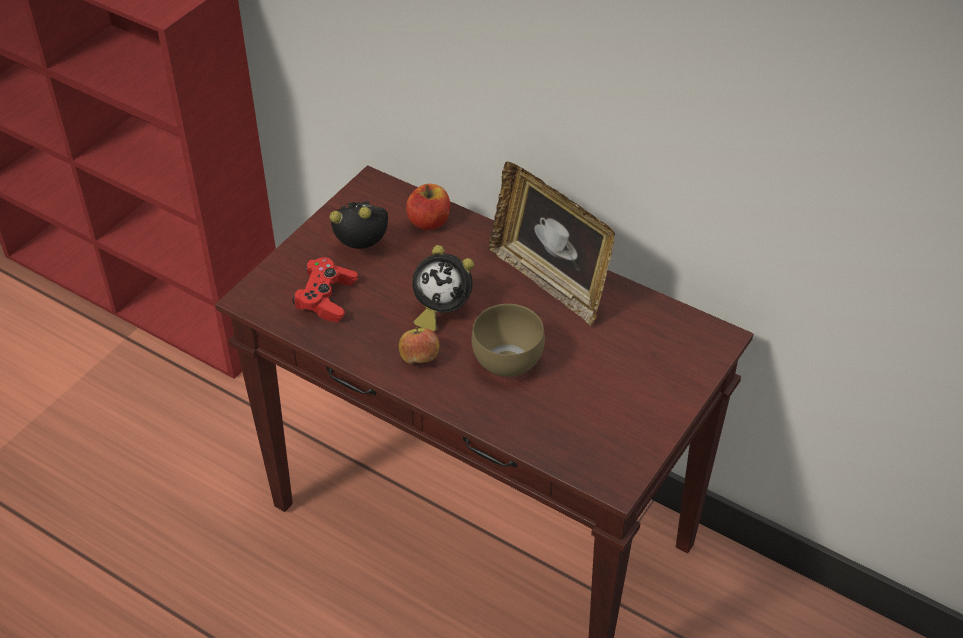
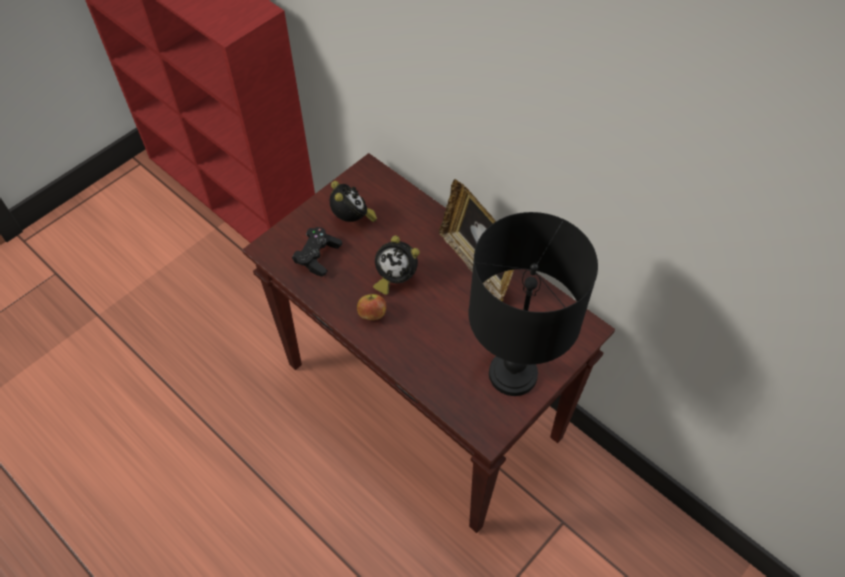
camera: 10 degrees right, 10 degrees up
(326, 298) = (318, 257): red game controller -> black game controller
(364, 247) = (352, 219): alarm clock -> alarm clock turned 60 degrees clockwise
(429, 222) = (402, 205): apple -> none
(508, 360) = (434, 324): brown bowl -> none
(630, 403) = (513, 373): none -> black table lamp

